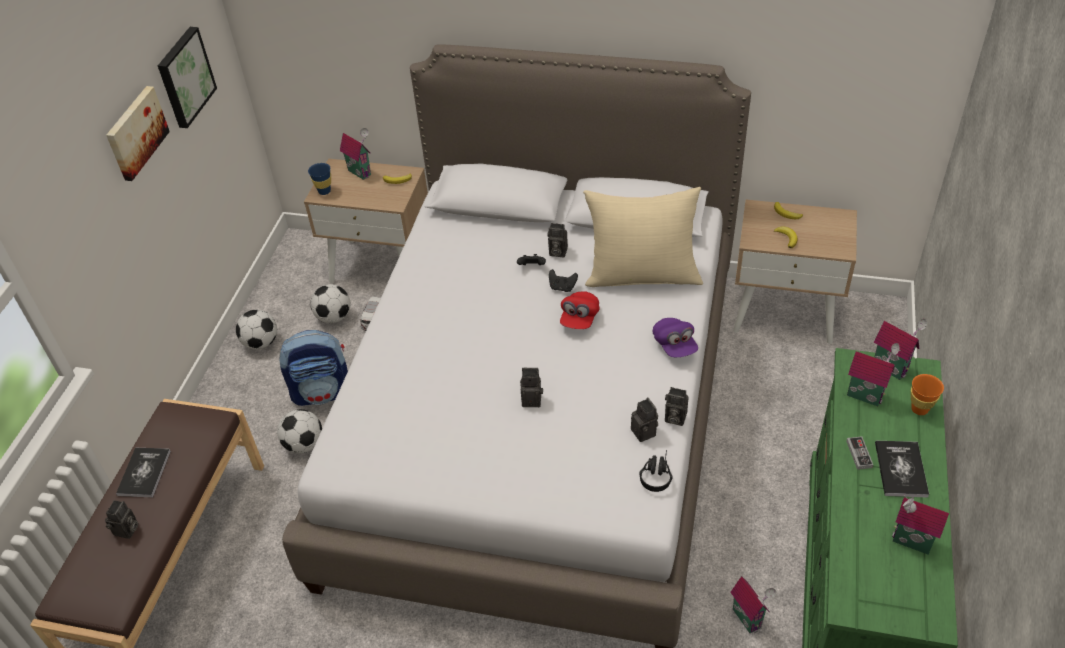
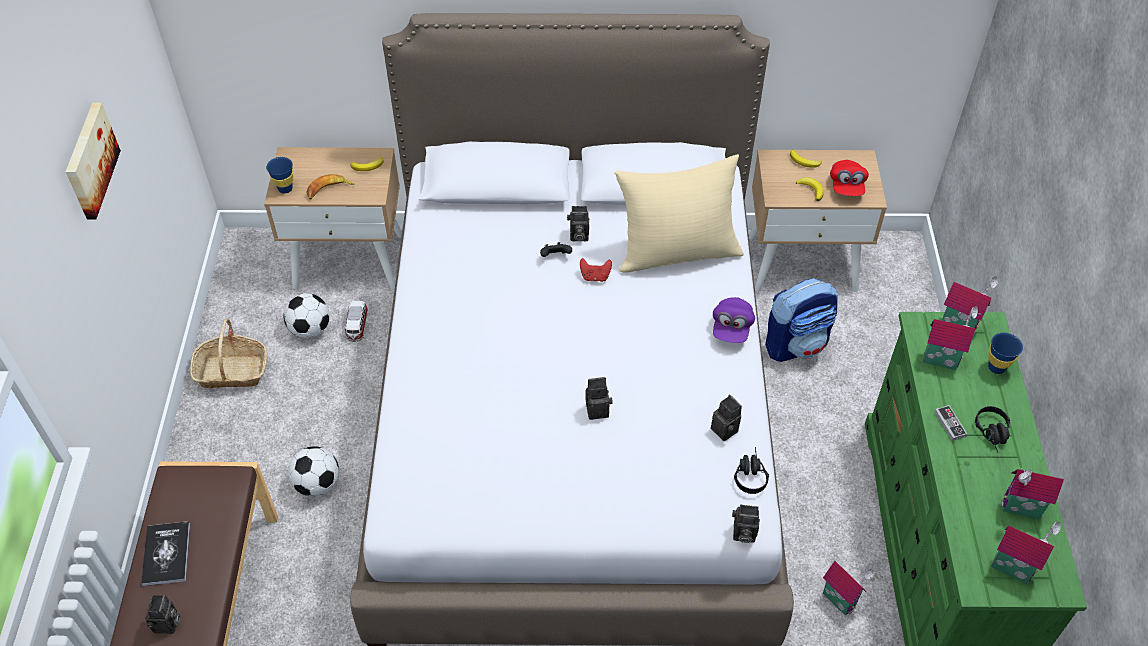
camera: 15 degrees left, 5 degrees up
(184, 77) = (122, 81): picture -> none
(261, 343) = (232, 371): football -> basket
(323, 392) = (323, 420): backpack -> backpack (796, 344)
(360, 196) = (329, 190): none -> banana
(361, 172) = (321, 160): toy house -> toy house (1012, 567)
(562, 287) = (595, 276): black game controller -> red game controller
(579, 318) = (623, 310): red cap -> red cap (846, 186)
(674, 345) = (731, 328): purple cap -> purple cap turned 45 degrees clockwise
(674, 418) = (751, 409): camera -> camera (742, 533)
(900, 469) = (993, 434): book -> black headphones
(919, 409) = (996, 367): orange cup -> blue cup

